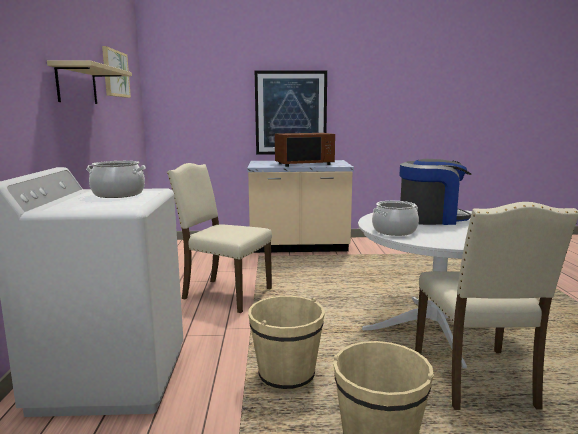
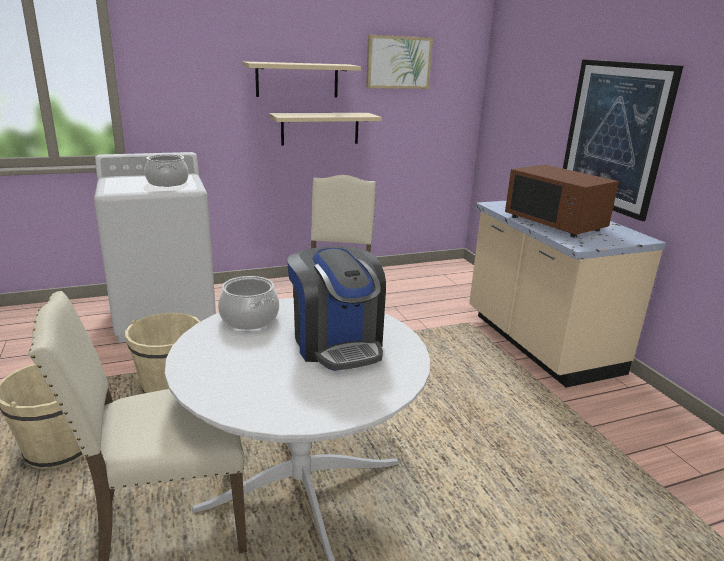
camera: 70 degrees right, 10 degrees up
(92, 135) = (320, 128): none -> beige shelf

